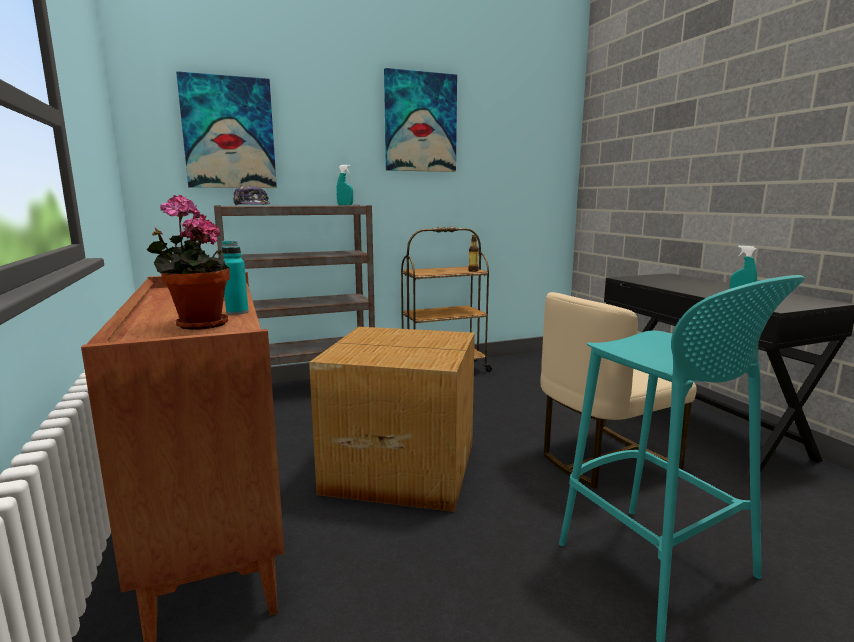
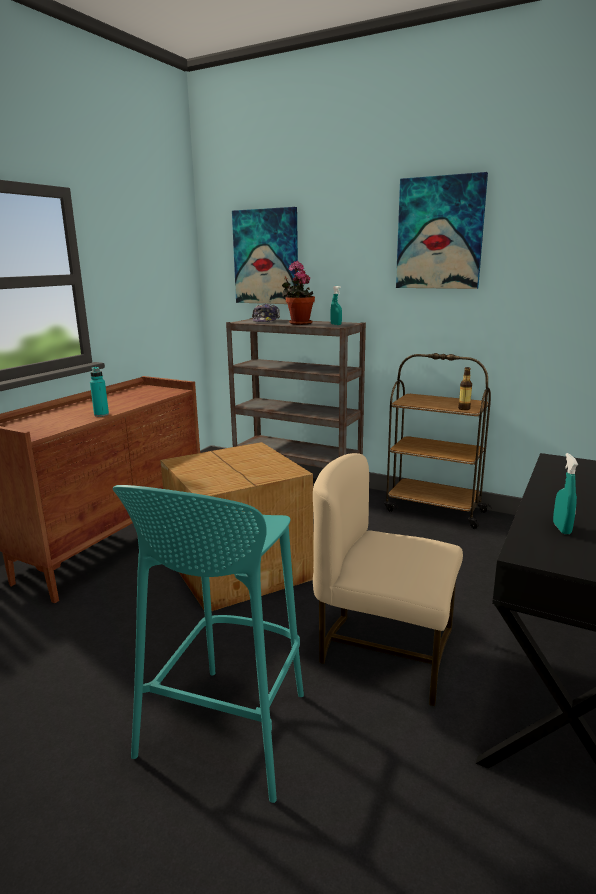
camera: 50 degrees right, 5 degrees up
(197, 325) = (62, 419): potted plant -> potted plant (298, 323)

